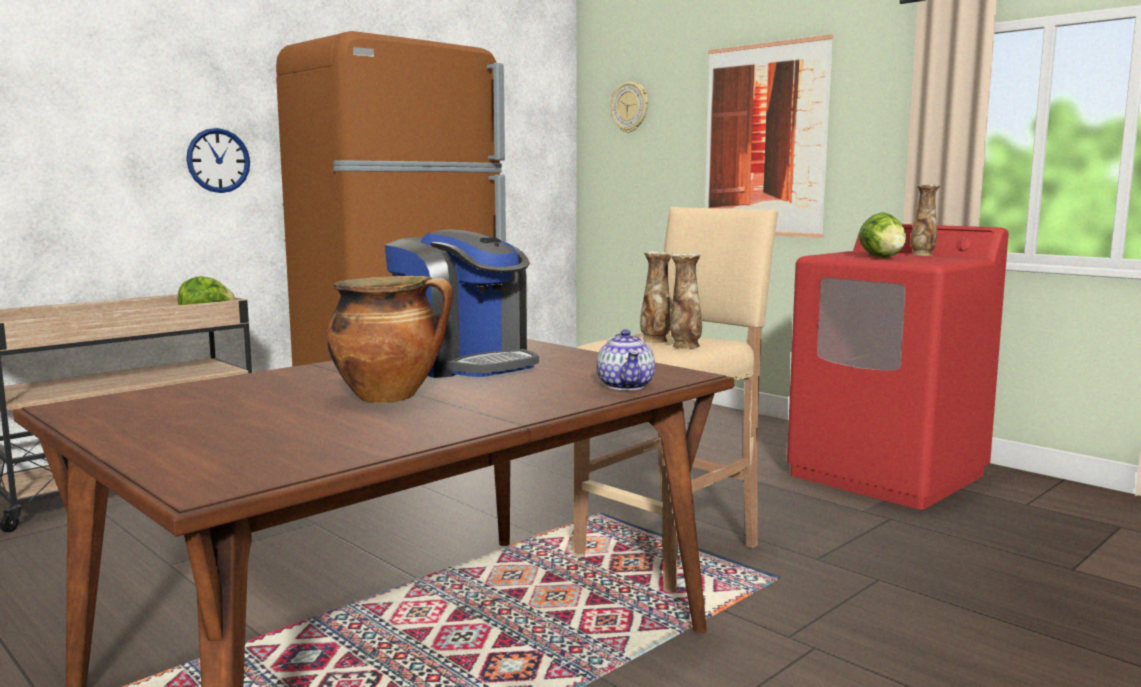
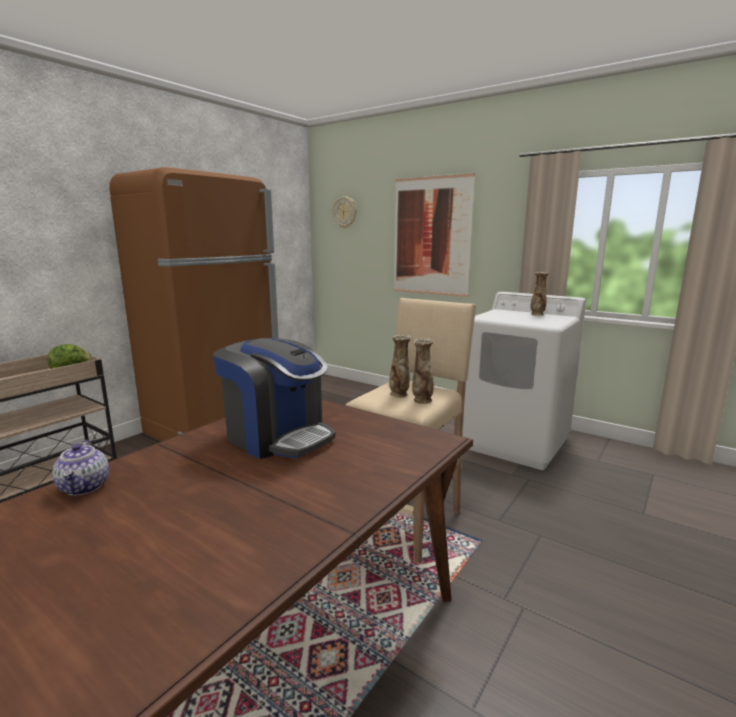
camera: 10 degrees left, 5 degrees up
(218, 160) = (71, 257): wall clock -> none
(390, 397) = (232, 494): cooking pot -> none
(626, 386) = (407, 460): teapot -> teapot (85, 487)
(882, 258) = (518, 319): lettuce -> none
(887, 475) = (515, 443): red washing machine -> white washing machine

